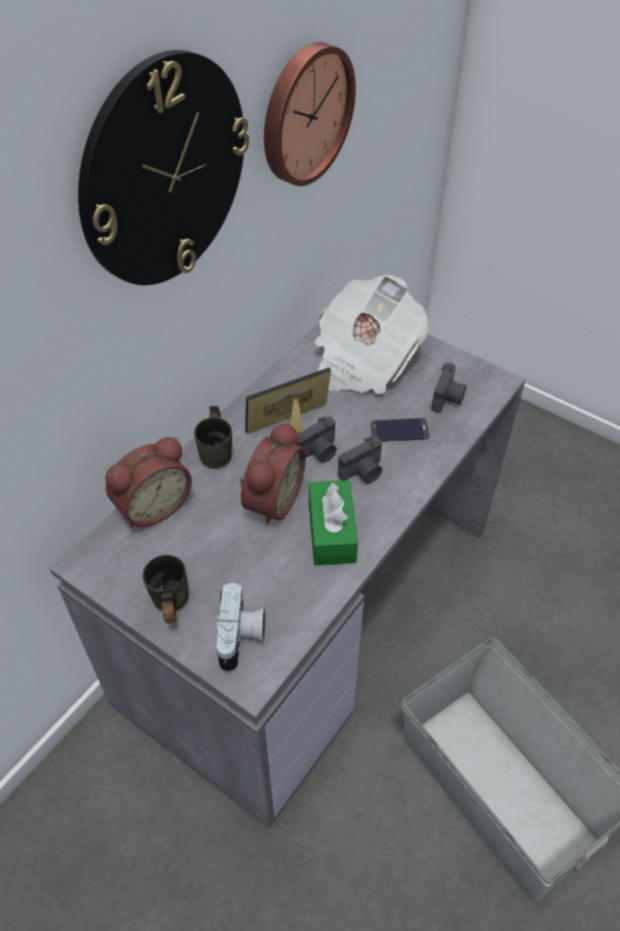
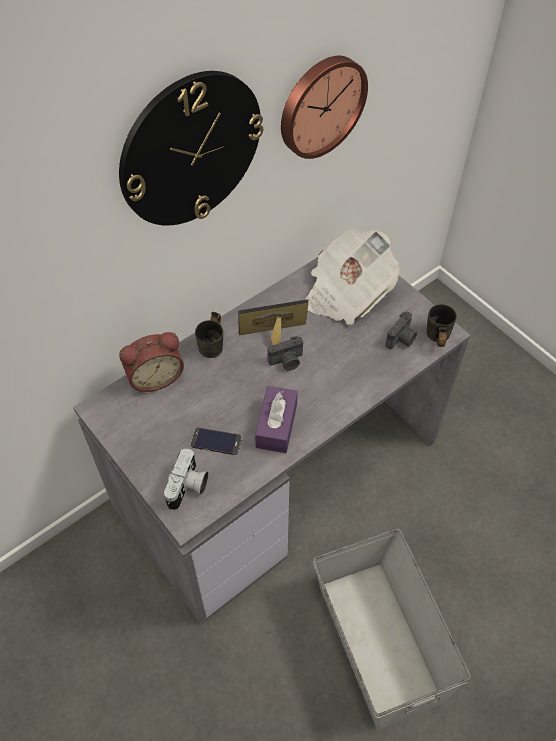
camera: 15 degrees right, 5 degrees up
(167, 606) = (144, 453): grey mug -> grey mug (435, 338)
(270, 500) = (240, 391): alarm clock -> none
(331, 532) = (276, 425): green tissue box -> purple tissue box
(363, 472) = (315, 385): camera -> none
(399, 430) = (354, 357): phone -> phone (216, 441)

